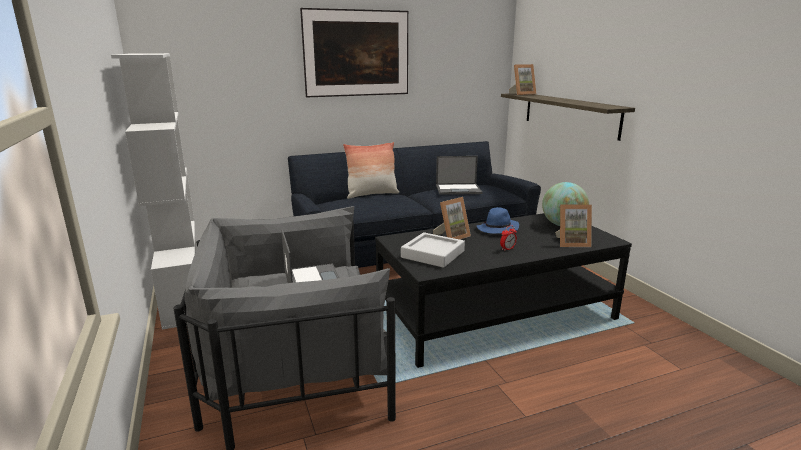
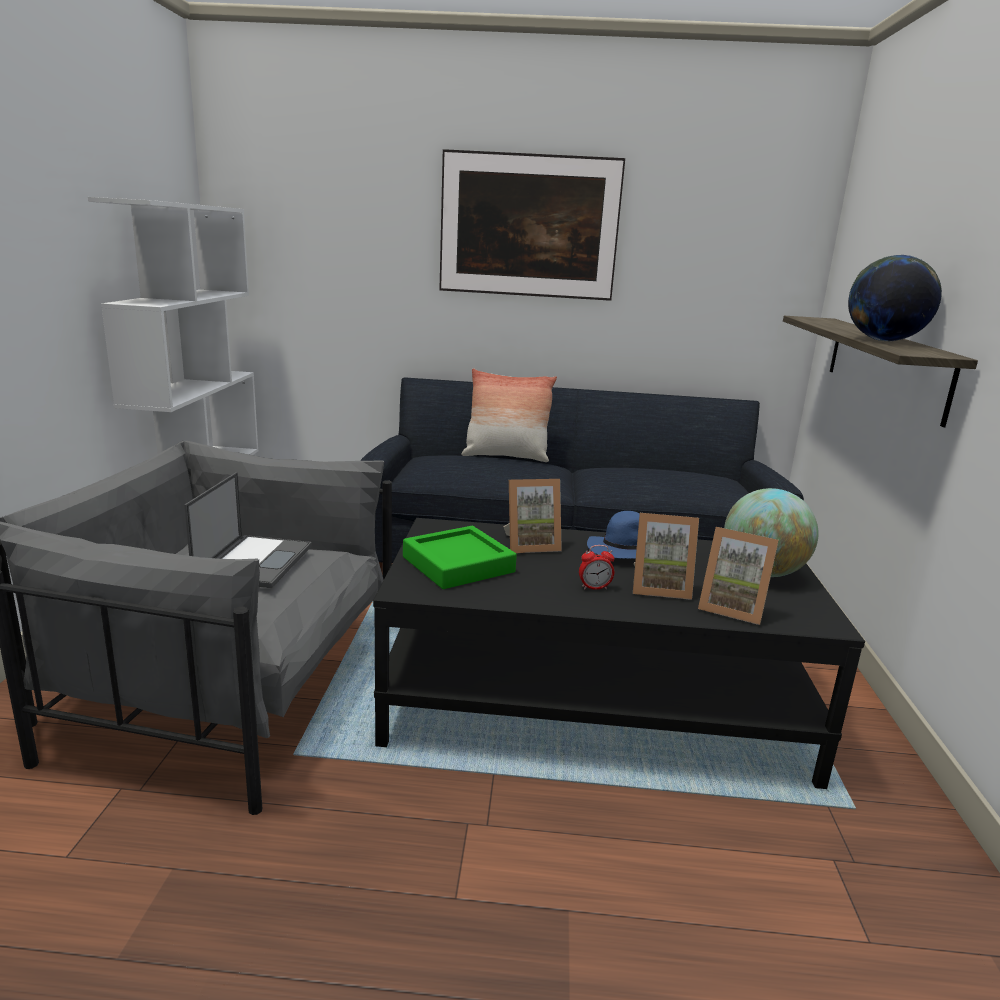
camera: 25 degrees right, 0 degrees up
(433, 254) = (458, 564): grey tray -> green tray
(459, 189) = (651, 474): laptop -> none
(522, 94) = (820, 319): picture frame -> picture frame (659, 587)
(580, 102) = (884, 341): none -> globe

